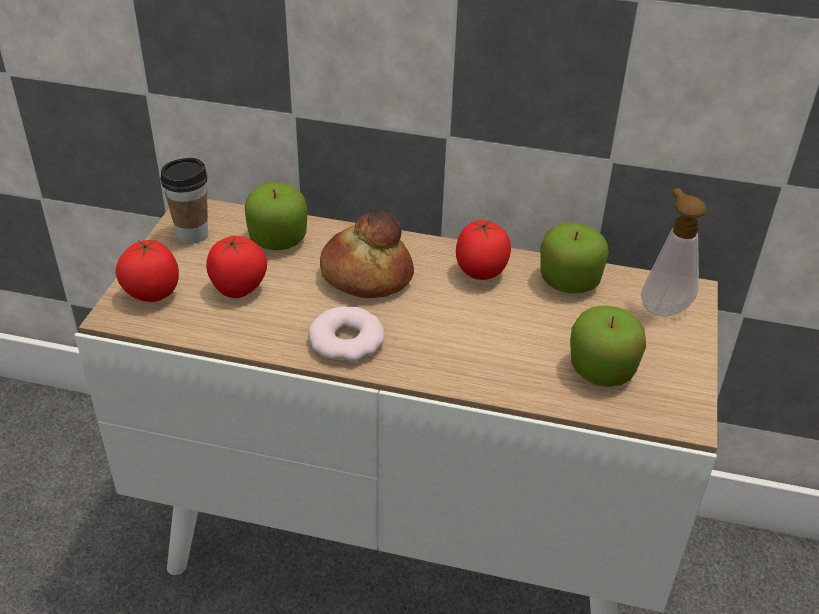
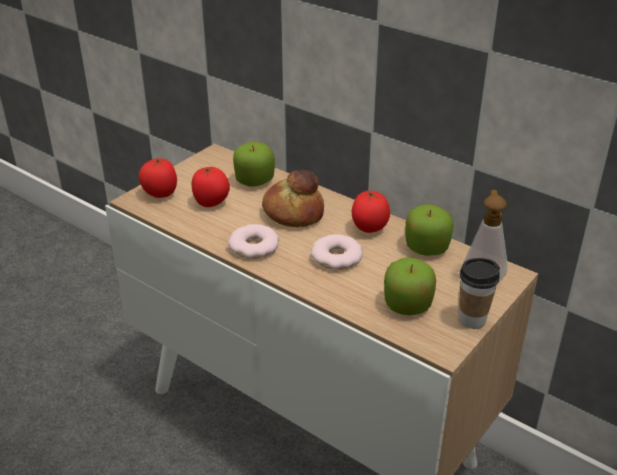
camera: 25 degrees right, 5 degrees down
(192, 234) = (206, 166): cup -> cup (472, 320)
(468, 326) = (337, 257): none -> donut

